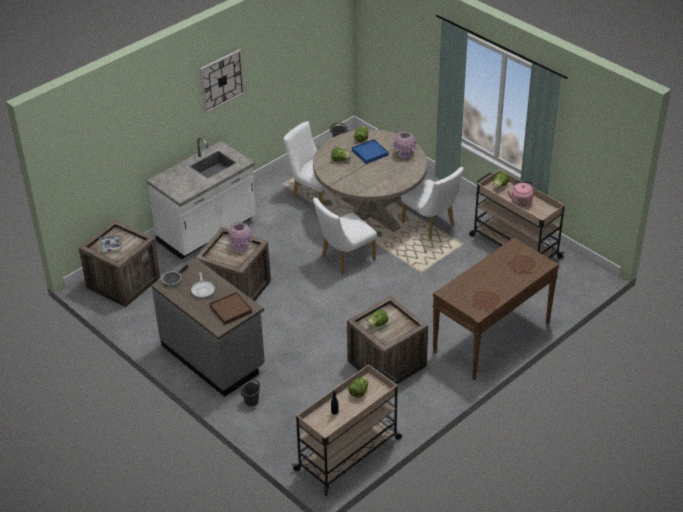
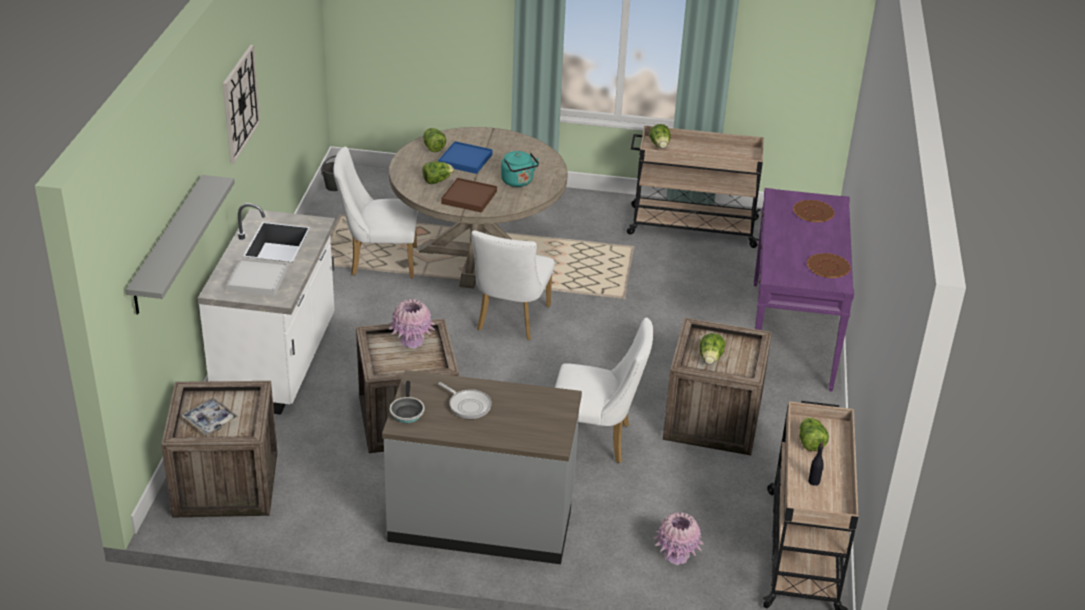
camera: 40 degrees left, 5 degrees down
(121, 147) = (168, 245): none -> grey shelf
(182, 181) = (258, 279): none -> white tray
(231, 309) = (540, 413): brown tray -> brown tray (469, 197)
(251, 401) = (603, 551): grey bucket -> none
(382, 178) = (518, 182): none -> turquoise kettle
(404, 154) = (511, 147): pink vase -> pink vase (676, 555)
(431, 225) = (569, 240): white chair -> white chair (596, 440)
(491, 338) = (791, 335): brown console table -> purple console table
(521, 201) = (704, 153): pink kettle -> none

